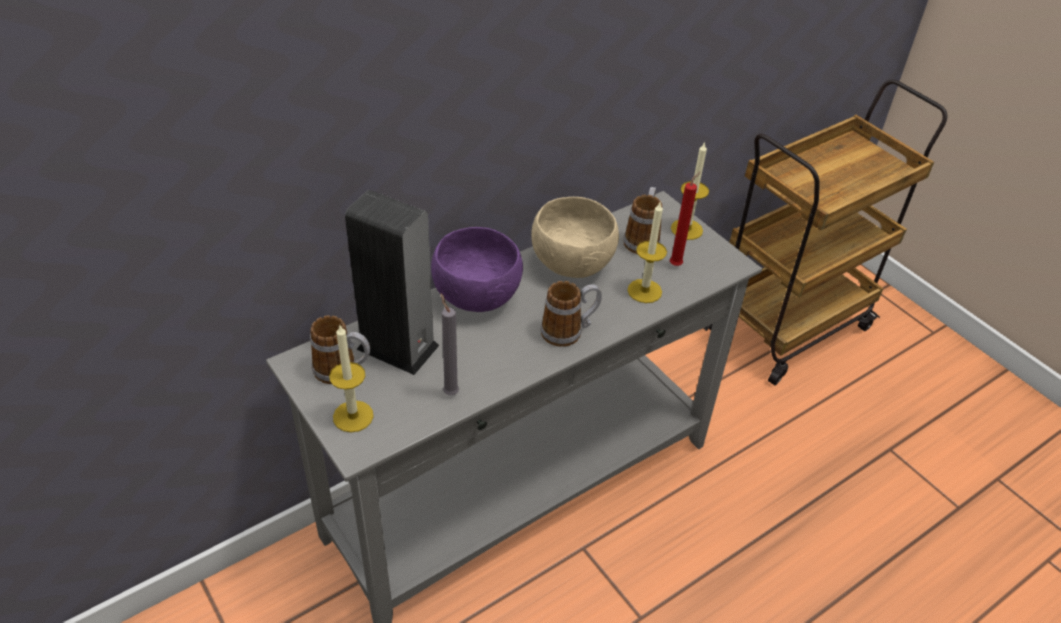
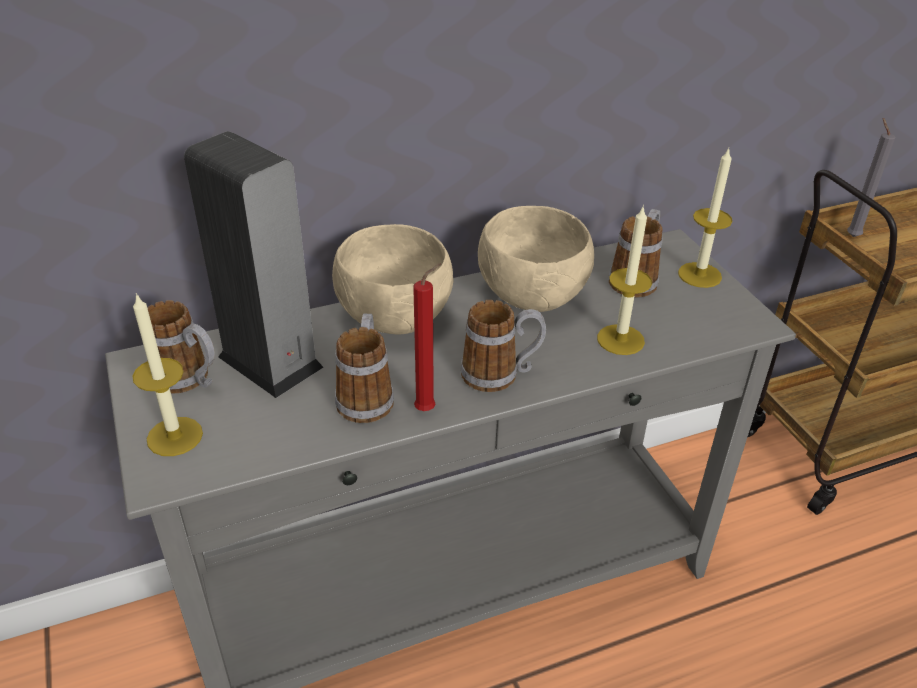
camera: 15 degrees right, 5 degrees down
(450, 392) = (312, 425): grey candle -> grey candle (851, 235)
(476, 297) = (394, 318): purple bowl -> beige bowl
(479, 362) = (366, 395): none -> mug
(677, 264) = (675, 314): red candle -> red candle (428, 409)

